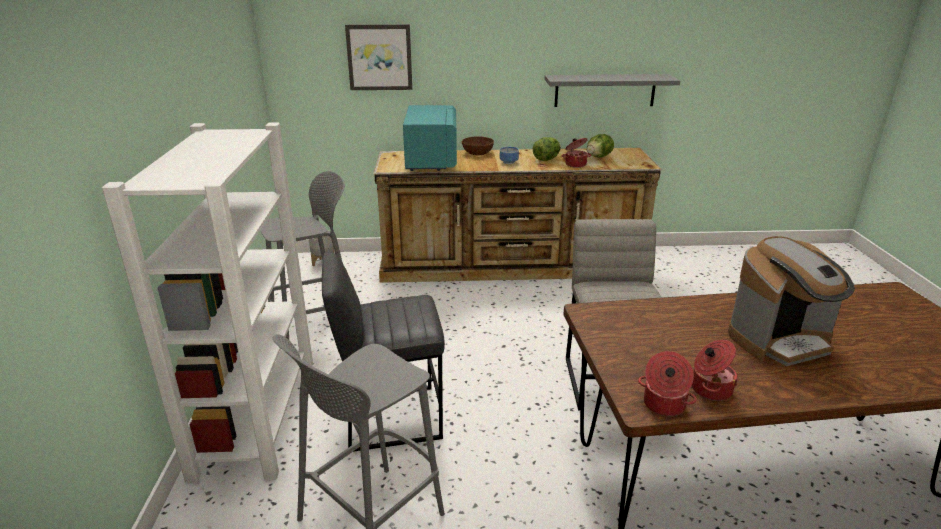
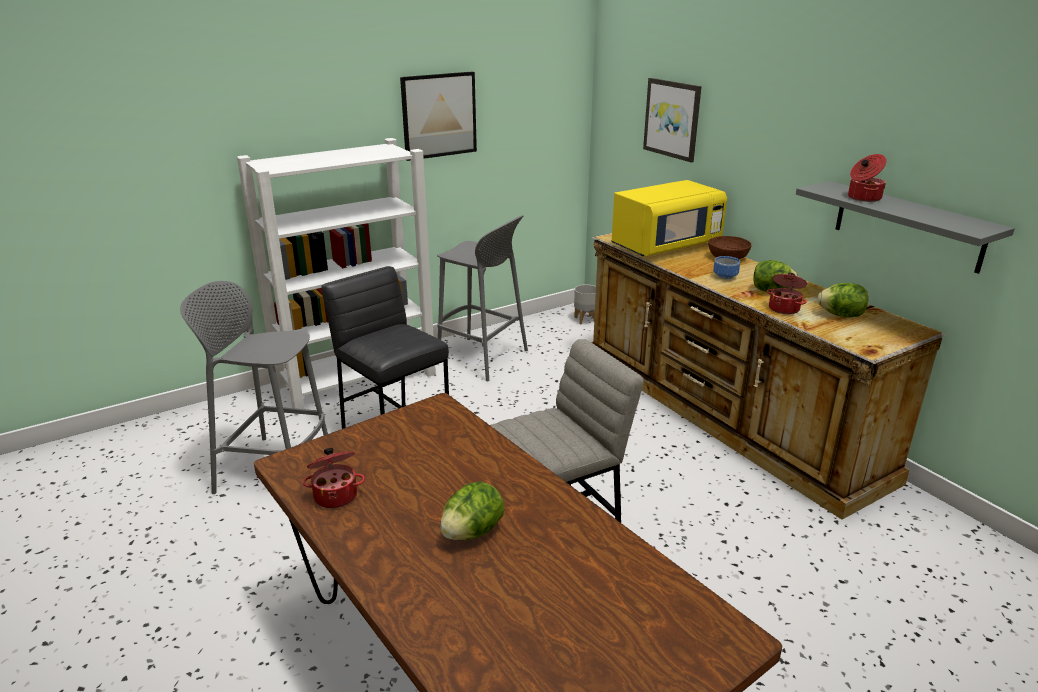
camera: 60 degrees right, 0 degrees up
(204, 90) = (439, 115): none -> picture
(431, 160) = (665, 246): turquoise microwave -> yellow microwave
(663, 405) = (294, 473): cooking pot -> cooking pot (863, 198)
(779, 340) = (472, 532): coffee machine -> lettuce

